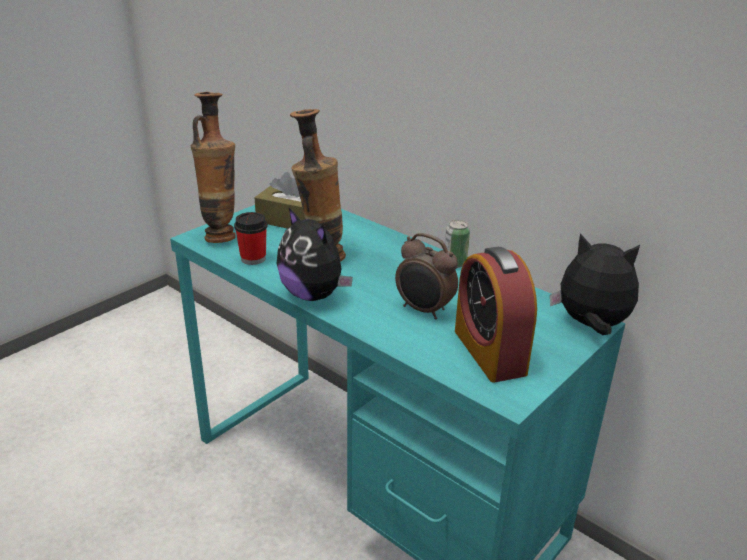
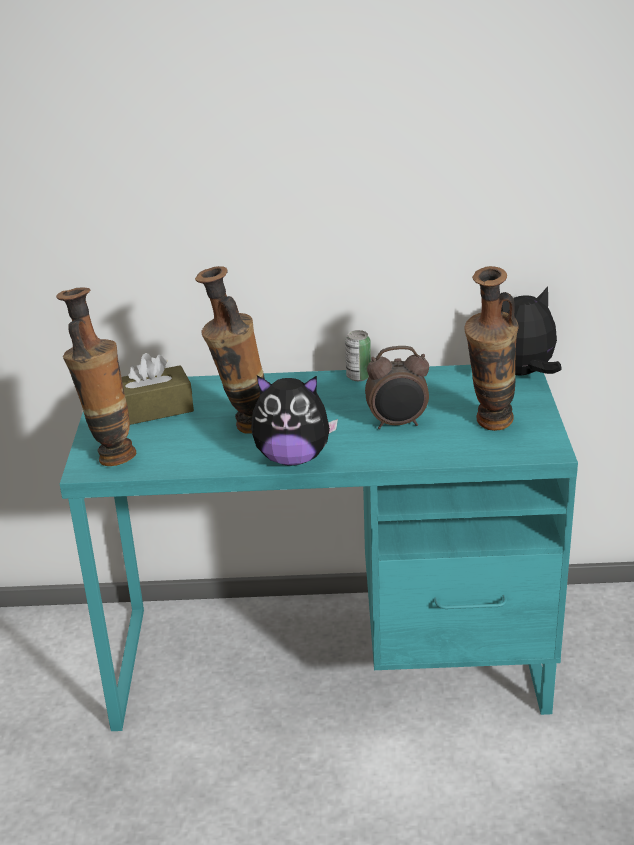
camera: 40 degrees left, 0 degrees up
(253, 258) = (182, 458): cup -> none
(489, 352) = (489, 427): alarm clock -> vase

